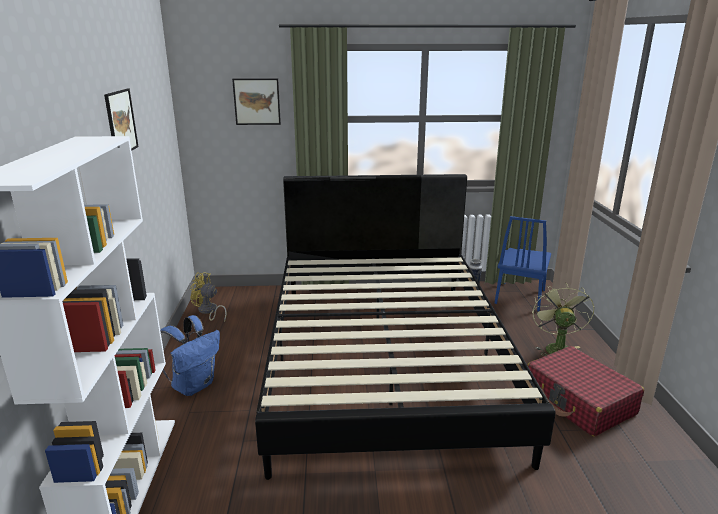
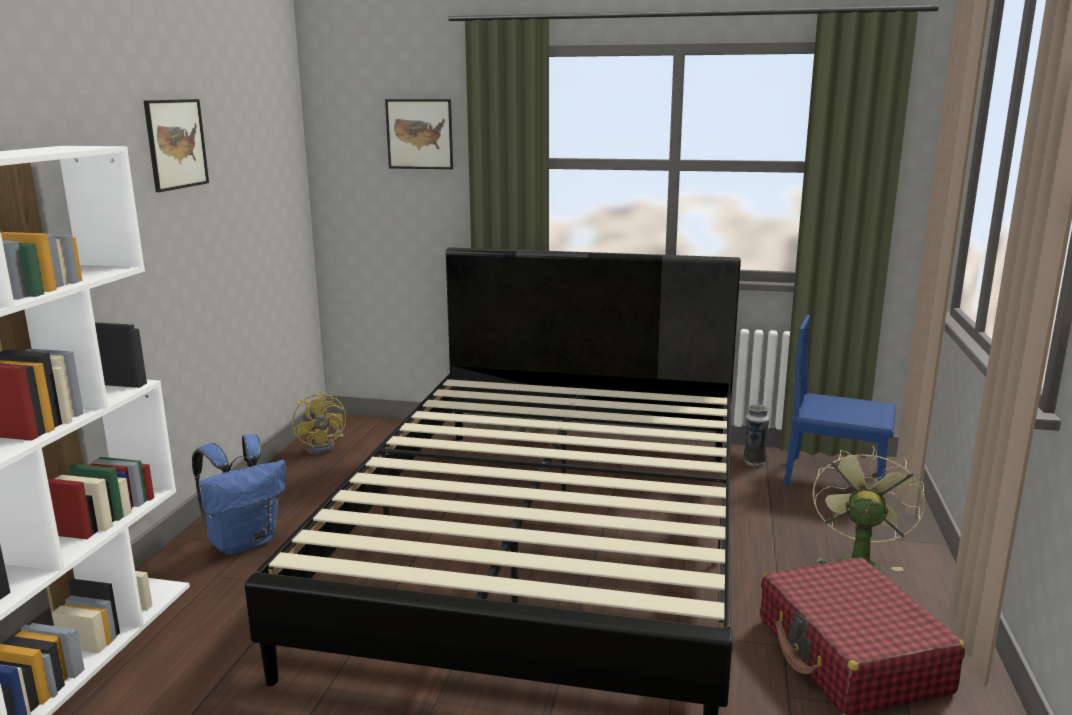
camera: 15 degrees right, 5 degrees down
(208, 311) = (324, 447): yellow fan -> yellow fan turned 150 degrees counterclockwise
(520, 296) = (835, 477): blue chair -> blue chair turned 75 degrees clockwise

